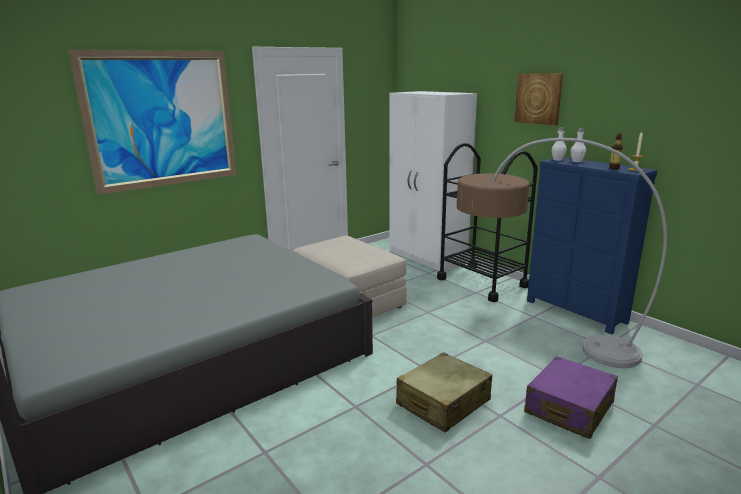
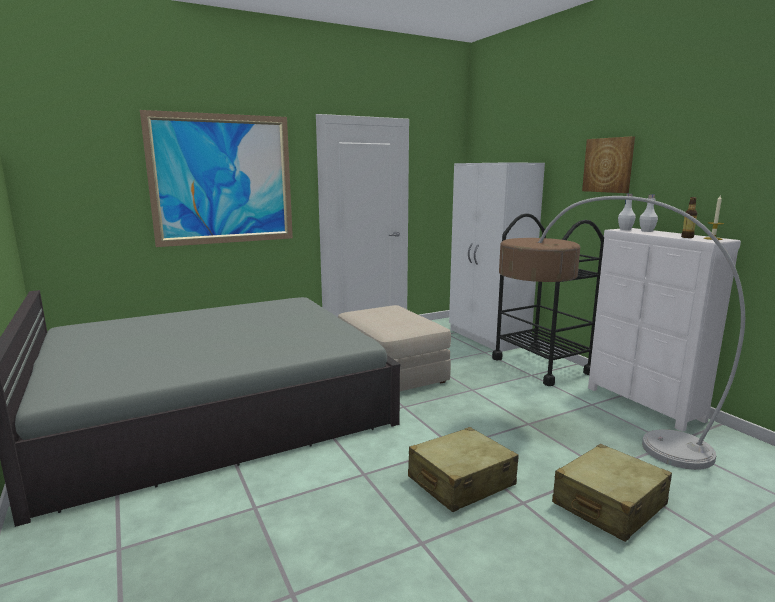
camera: 10 degrees right, 5 degrees down
(569, 408) = (609, 505): purple suitcase -> beige suitcase
(575, 312) = (643, 404): blue dresser -> white dresser

